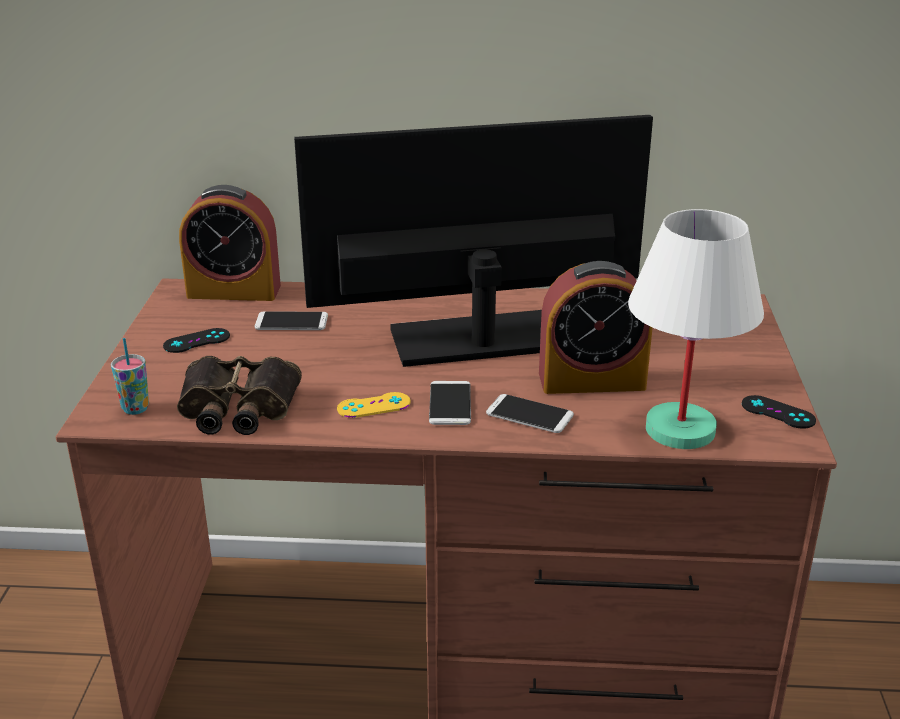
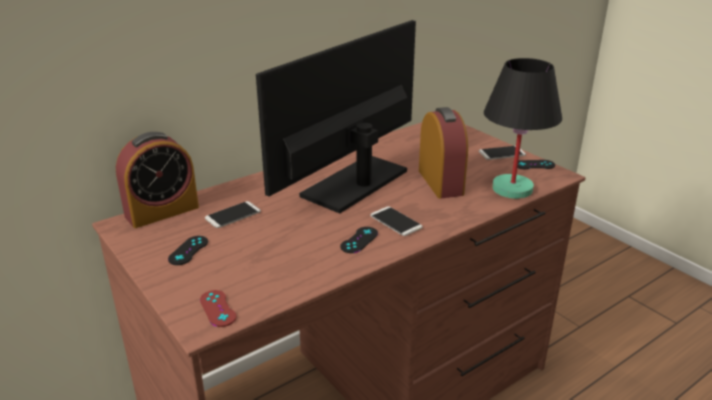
camera: 40 degrees left, 0 degrees up
(135, 409) = (218, 308): cup -> red game controller
(237, 408) = (284, 277): binoculars -> none
(374, 405) = (359, 240): yellow game controller -> black game controller
(529, 415) = (441, 210): phone -> phone (502, 153)
(591, 380) = (440, 182): alarm clock -> alarm clock turned 60 degrees counterclockwise
(681, 431) = (513, 189): white table lamp -> black table lamp

